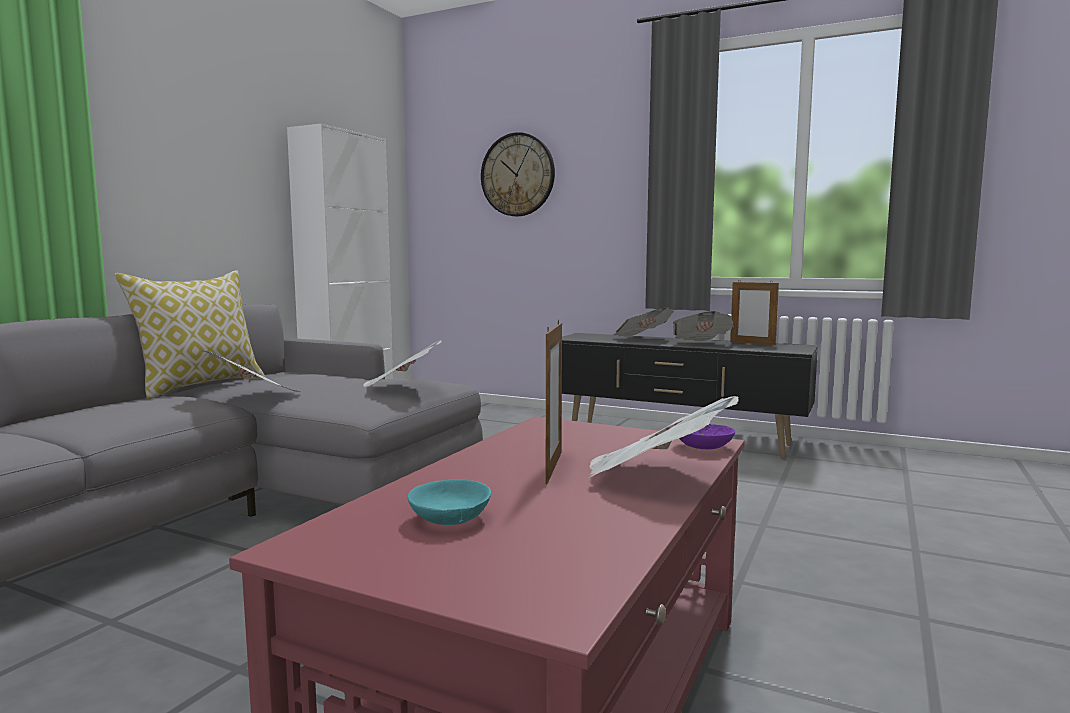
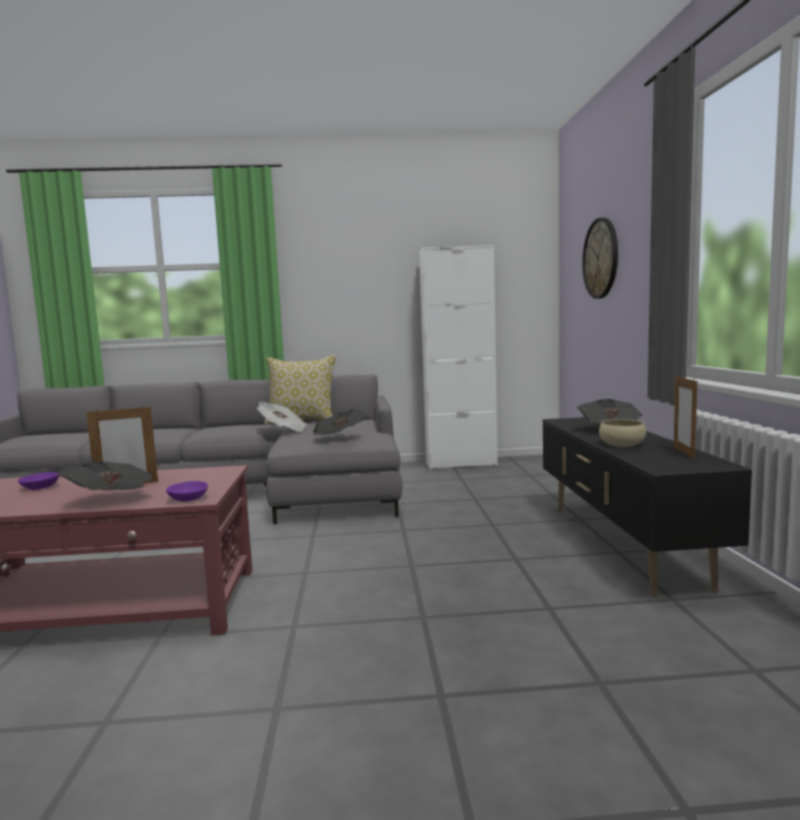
camera: 60 degrees right, 0 degrees up
(449, 517) = (41, 487): turquoise bowl -> purple bowl
(701, 344) = (622, 444): newspaper -> beige bowl

